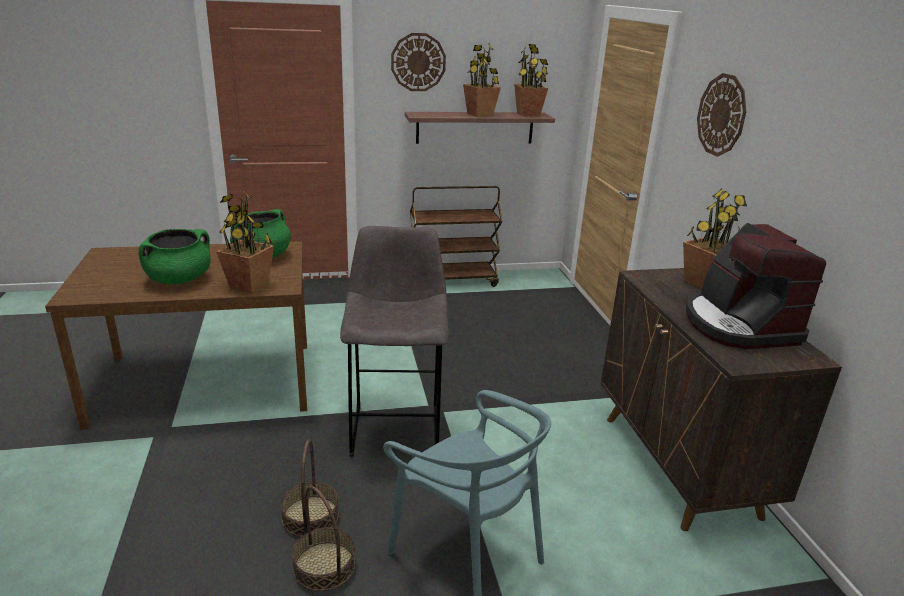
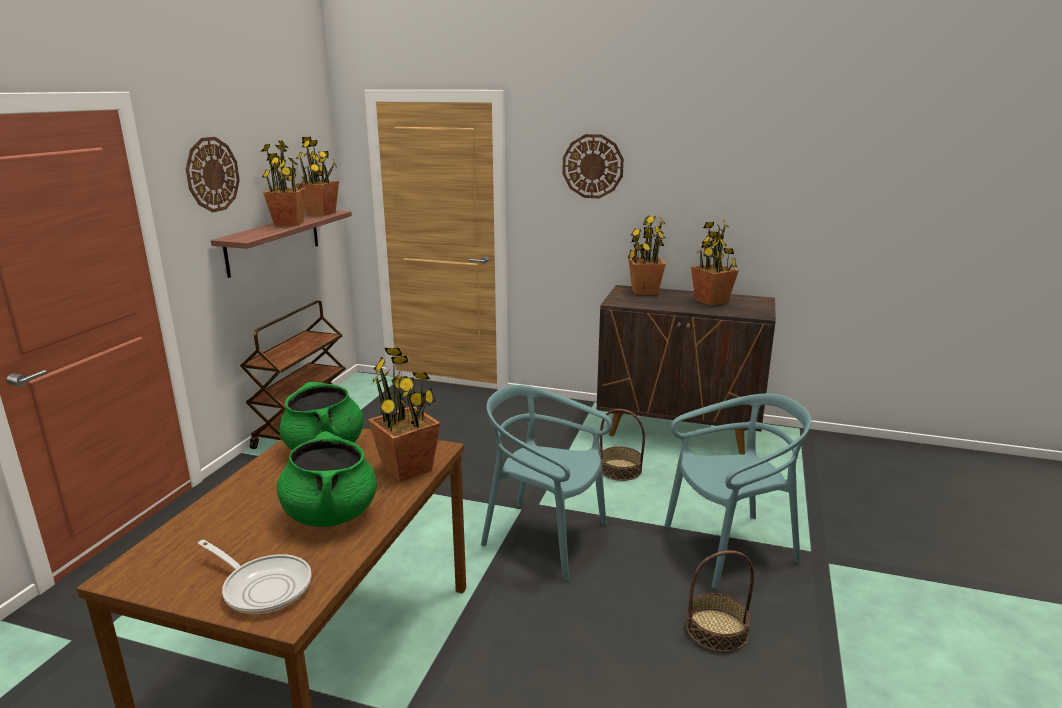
camera: 60 degrees left, 5 degrees down
(96, 284) = (263, 587): none -> frying pan
(311, 516) = (645, 623): basket -> basket (620, 469)
(396, 429) = (545, 537): grey stool -> turquoise chair
(738, 325) = (711, 301): coffee machine -> potted plant

